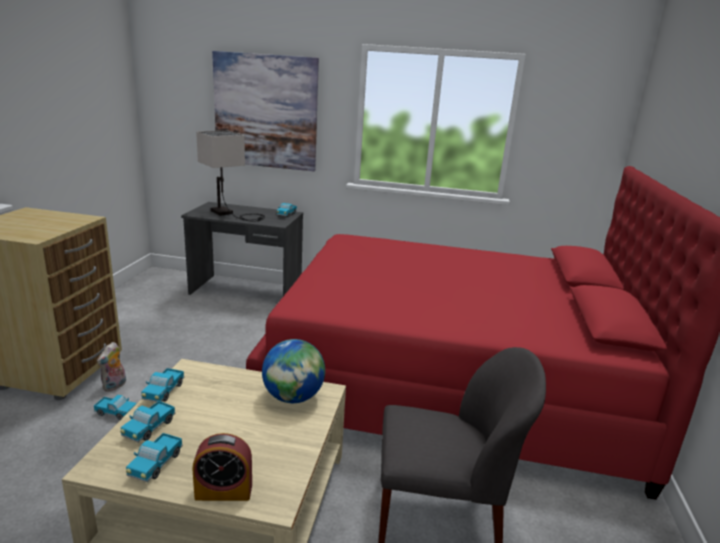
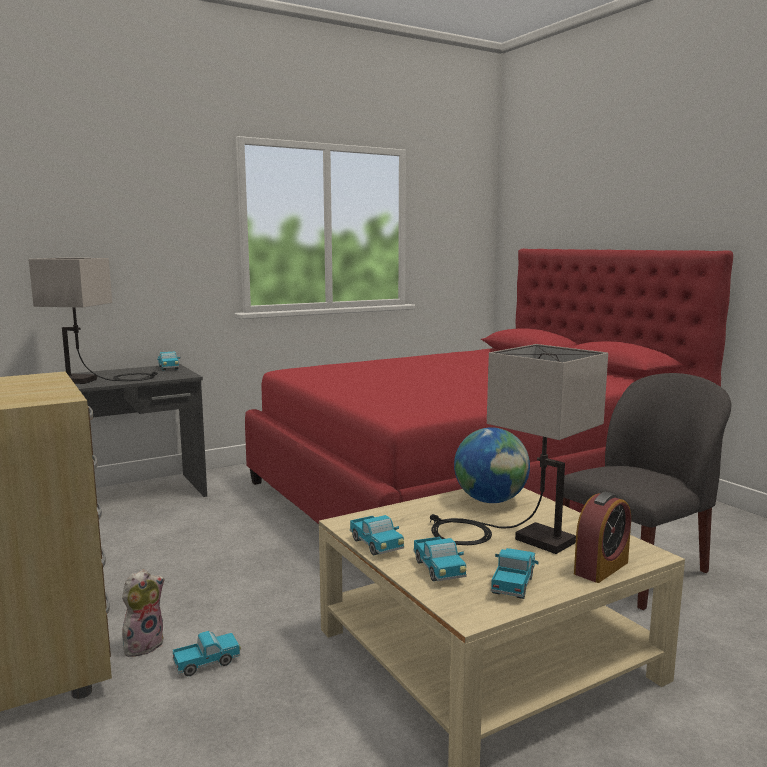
camera: 40 degrees left, 10 degrees down
(115, 386) = (144, 644): plush toy -> plush toy turned 120 degrees counterclockwise
(155, 465) = (513, 584): toy truck -> toy truck turned 135 degrees counterclockwise
(236, 430) = (508, 536): none -> table lamp
(265, 112) = (109, 228): picture -> none

